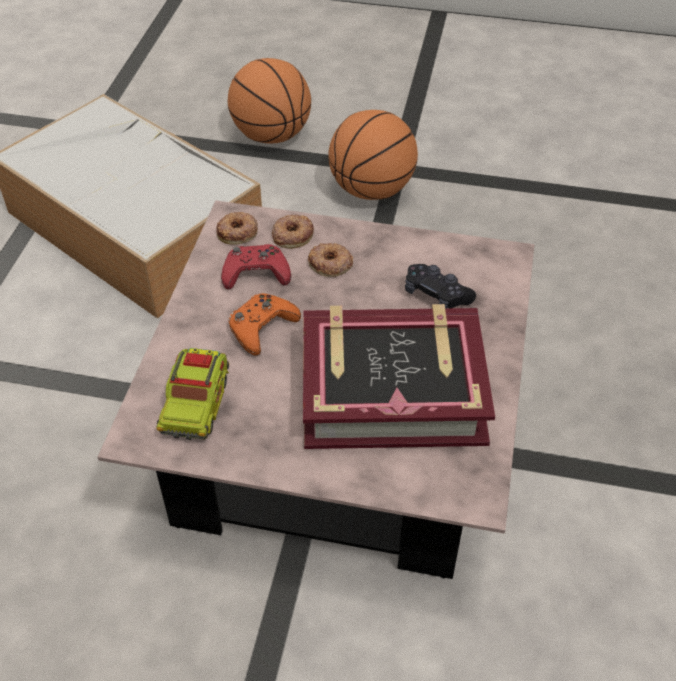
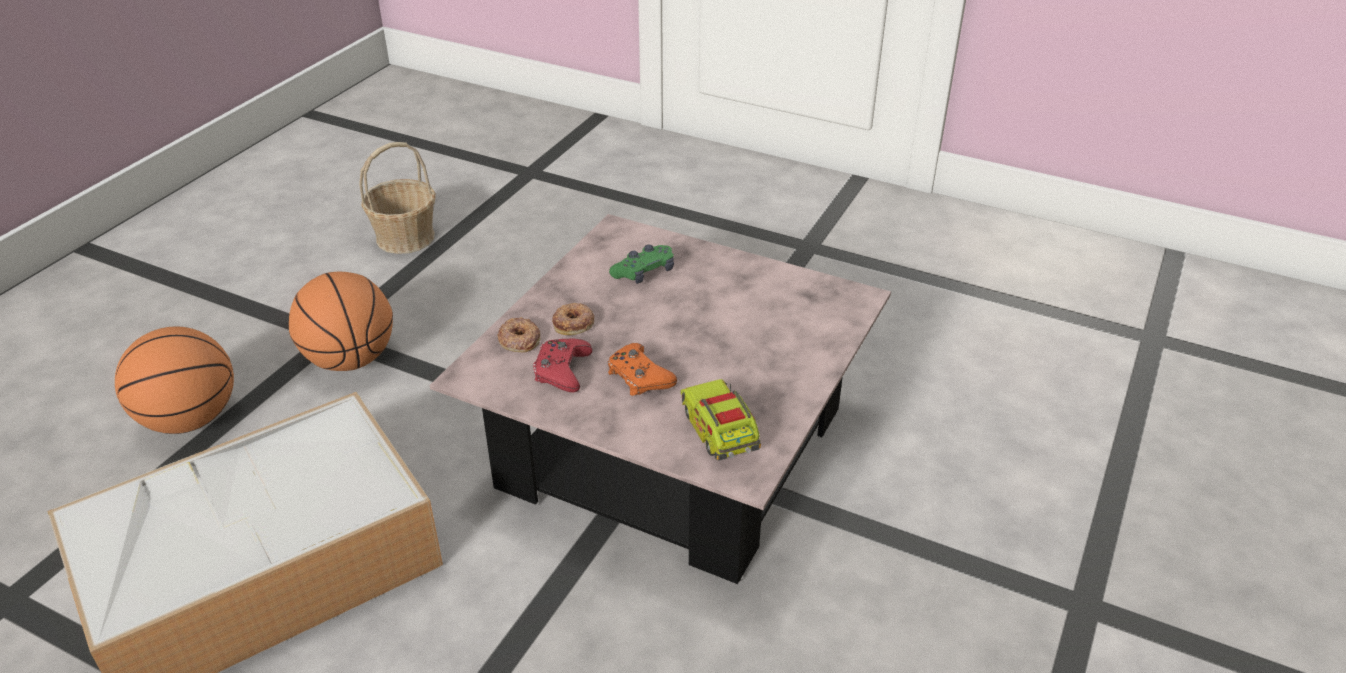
camera: 75 degrees left, 10 degrees down
(196, 404) = (720, 431): toy truck -> toy truck turned 135 degrees counterclockwise
(238, 232) = (493, 374): donut -> none
(392, 389) = (742, 316): book -> none
(436, 295) = (644, 273): black game controller -> green game controller
(559, 165) = (406, 237): none -> basket

